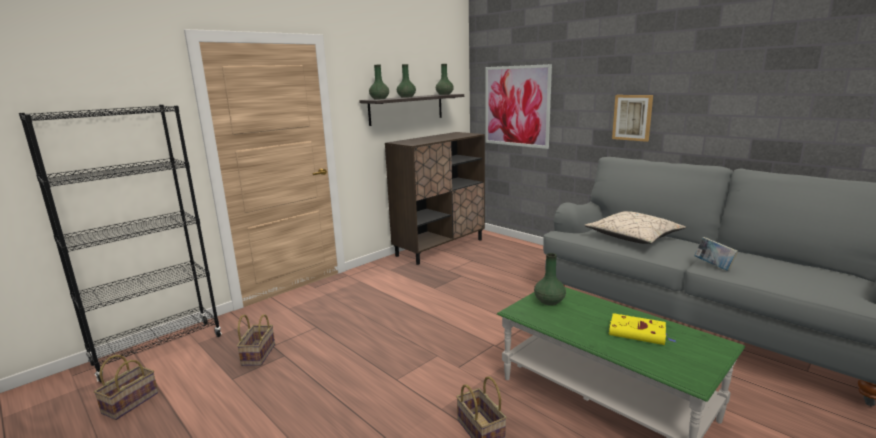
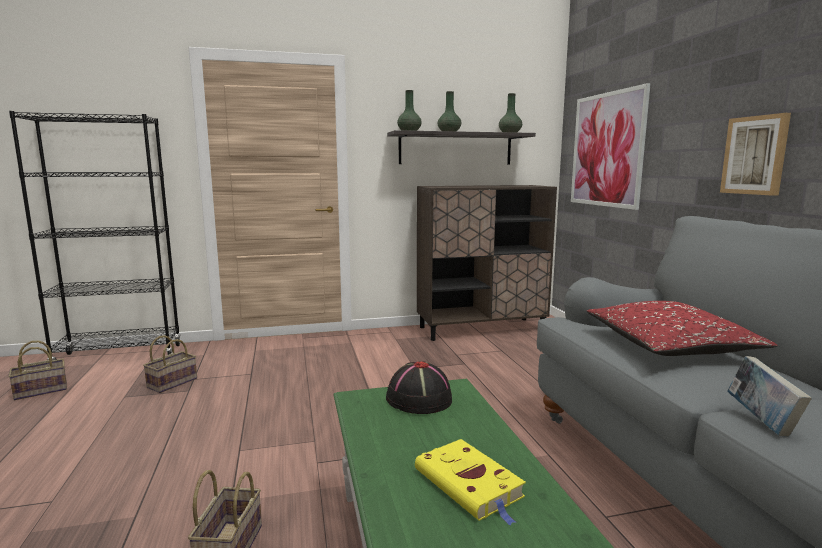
camera: 30 degrees right, 5 degrees down
(549, 301) = (418, 399): green vase -> black hat
(633, 238) = (669, 347): beige pillow -> red pillow

